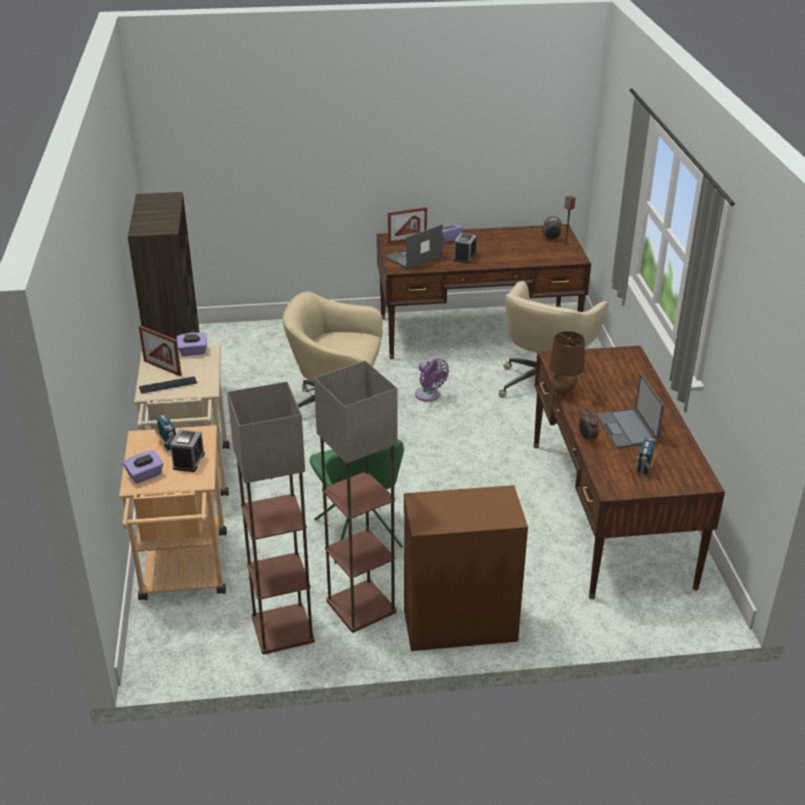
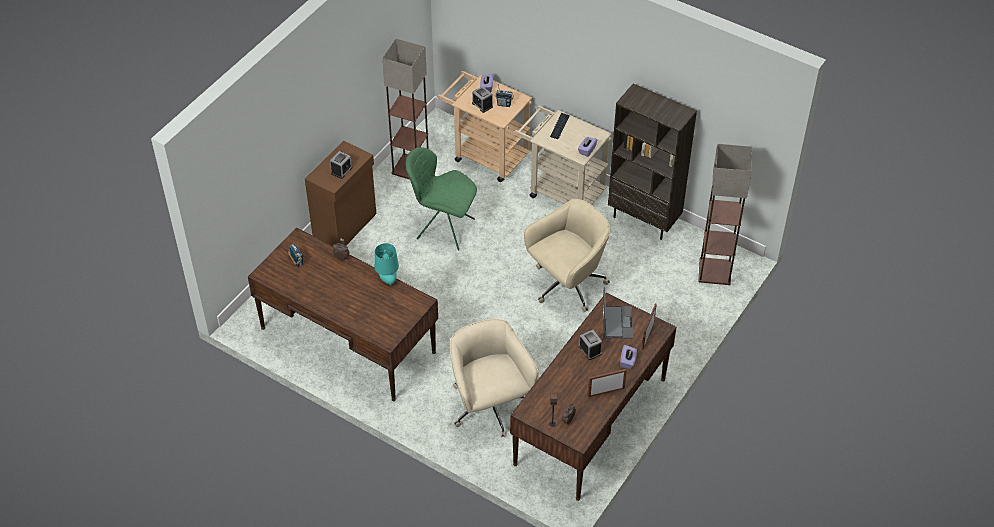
camera: 130 degrees right, 15 degrees up
(162, 368) = (581, 132): picture frame -> picture frame (606, 392)
(359, 606) = (395, 200): floor lamp -> floor lamp (715, 271)
(429, 396) = (538, 339): purple fan -> none
(468, 502) = (341, 170): none -> alarm clock
(564, 392) = (387, 280): brown table lamp -> turquoise table lamp
(627, 429) = (329, 280): laptop -> none

